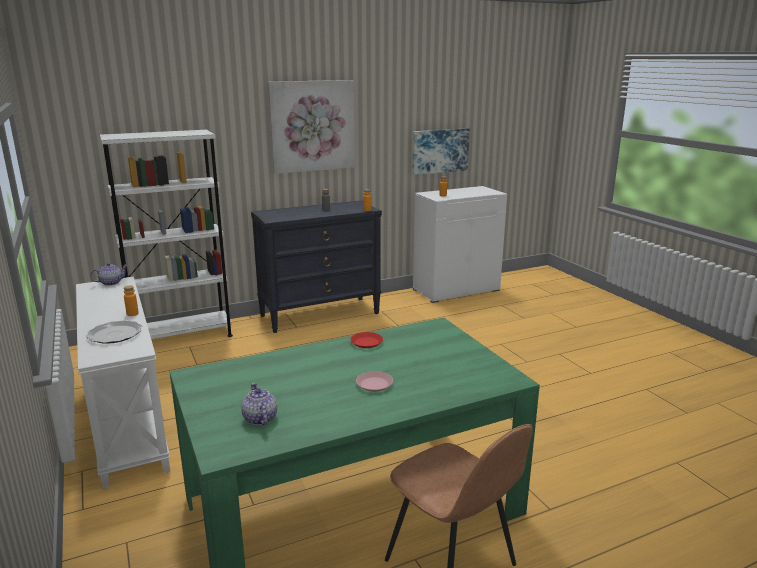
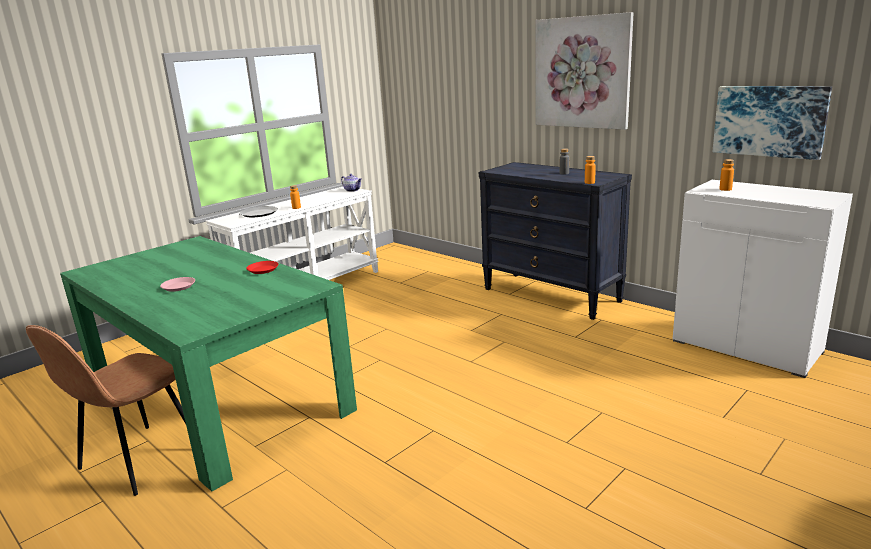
camera: 70 degrees right, 0 degrees up
(182, 337) = (442, 264): white bookcase -> none
(259, 419) = (125, 269): teapot -> none

